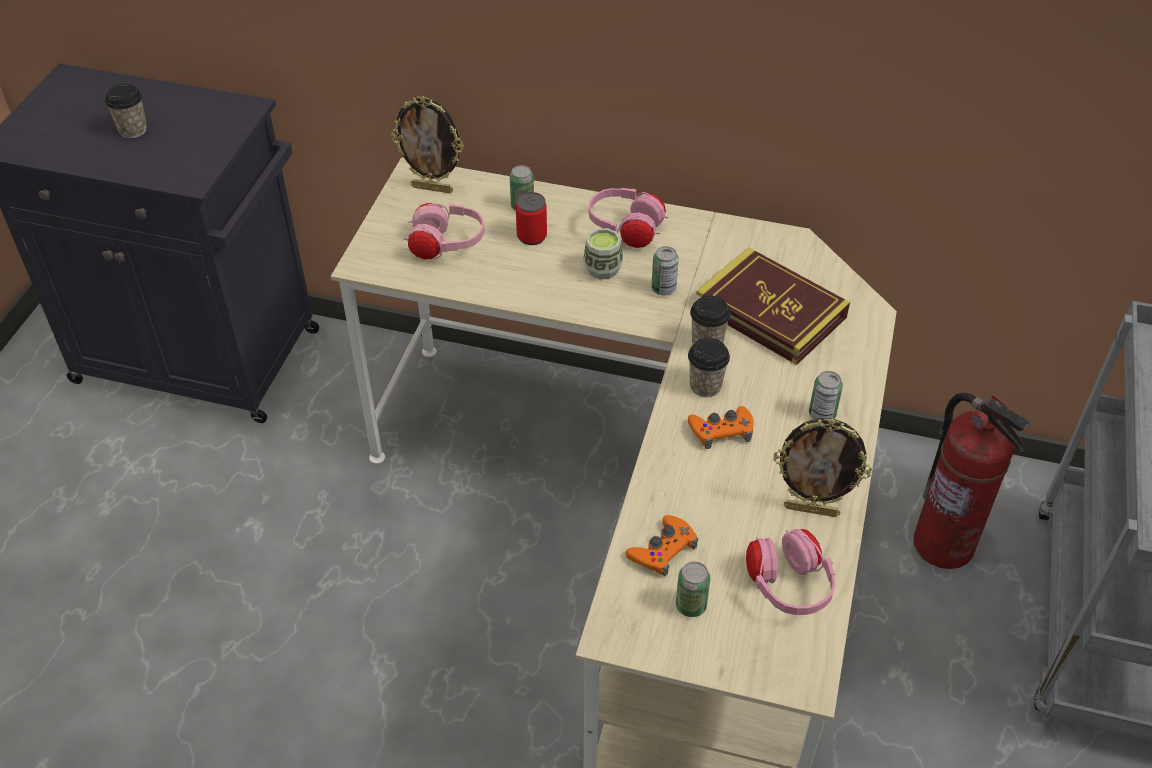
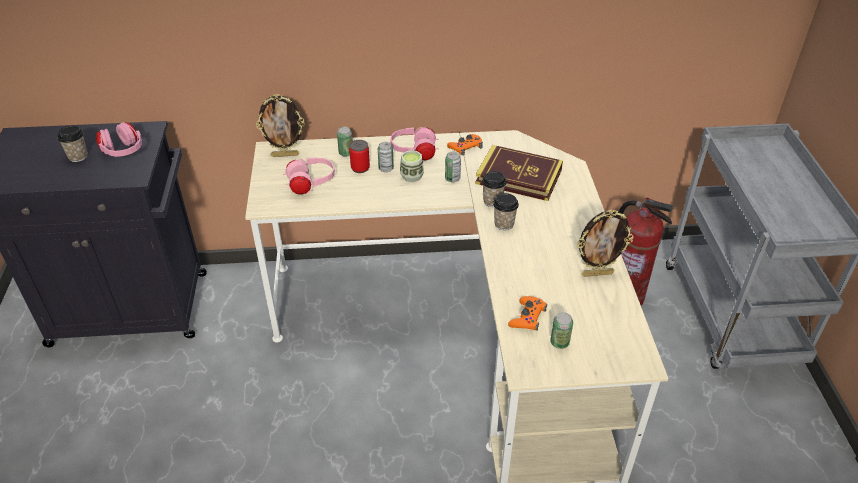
camera: 20 degrees left, 5 degrees down
(721, 431) = (525, 245): orange game controller -> orange game controller (465, 147)
(787, 587) = (606, 317): pink headphones -> pink headphones (123, 153)
(822, 414) = (575, 223): can -> can (386, 168)

